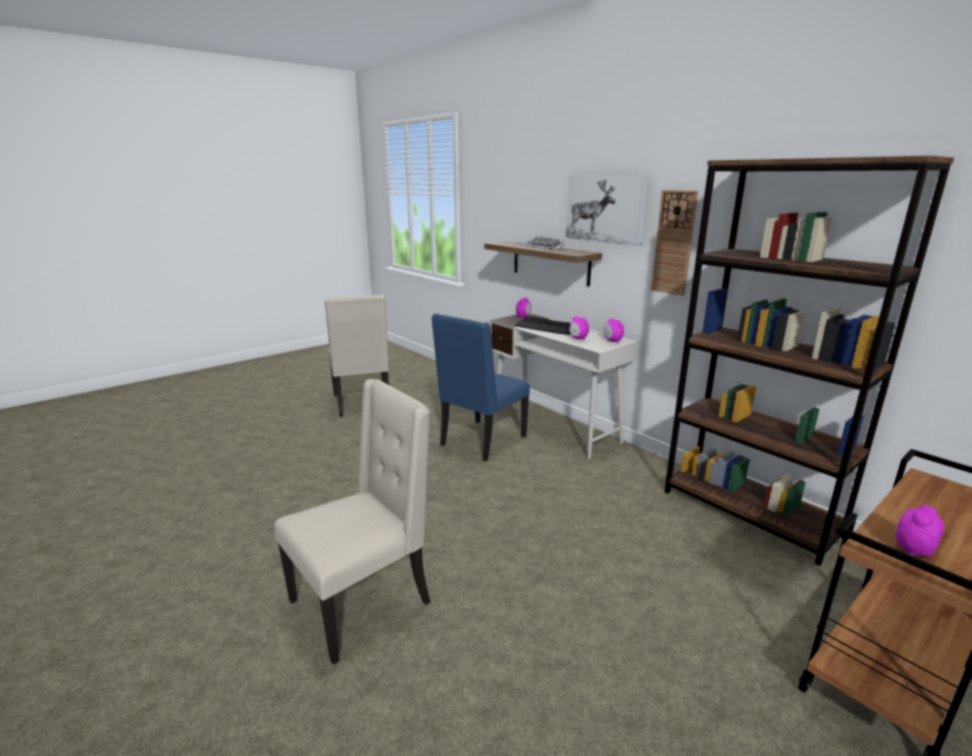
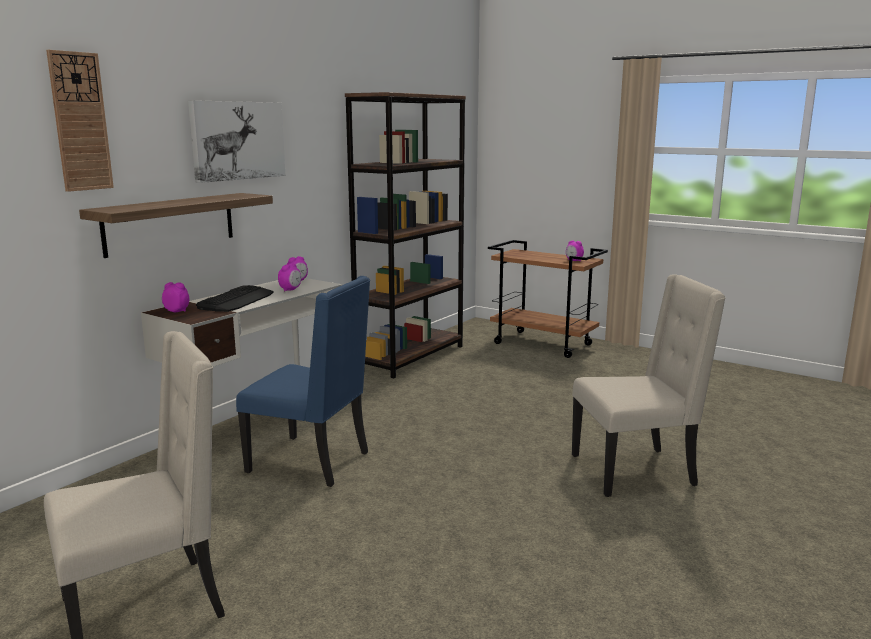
camera: 105 degrees left, 5 degrees down
(363, 602) = (635, 471): beige chair -> beige chair turned 135 degrees clockwise
(545, 247) = (183, 200): keyboard -> none
(674, 243) = (307, 167): wall clock -> wall clock (80, 122)

